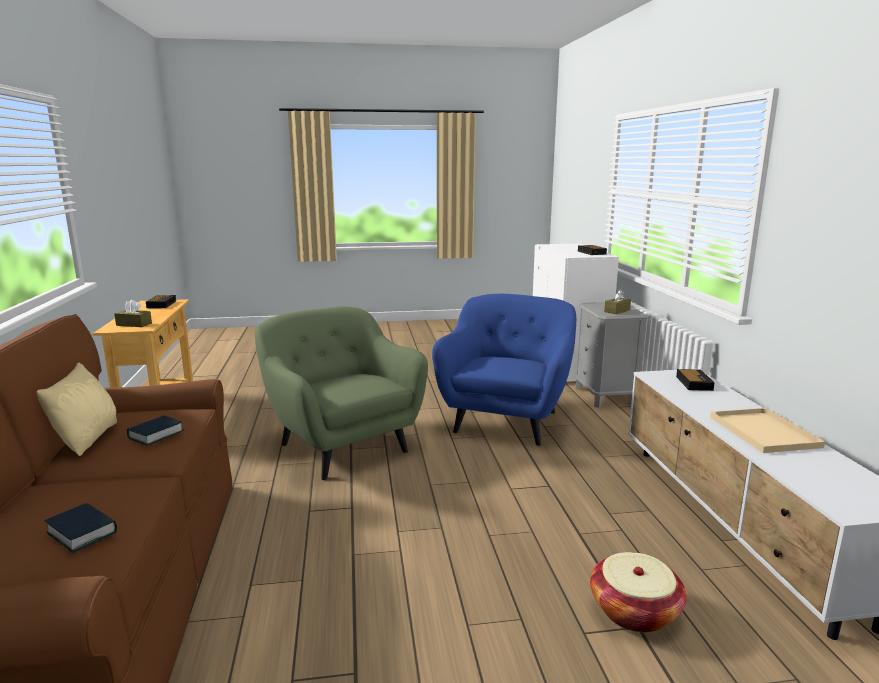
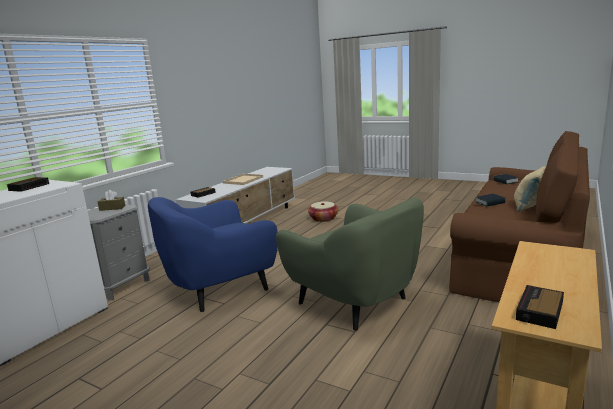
camera: 140 degrees left, 0 degrees up
(134, 324) = (551, 256): brown tissue box -> none
(341, 446) = (354, 302): green armchair -> green armchair turned 45 degrees counterclockwise

